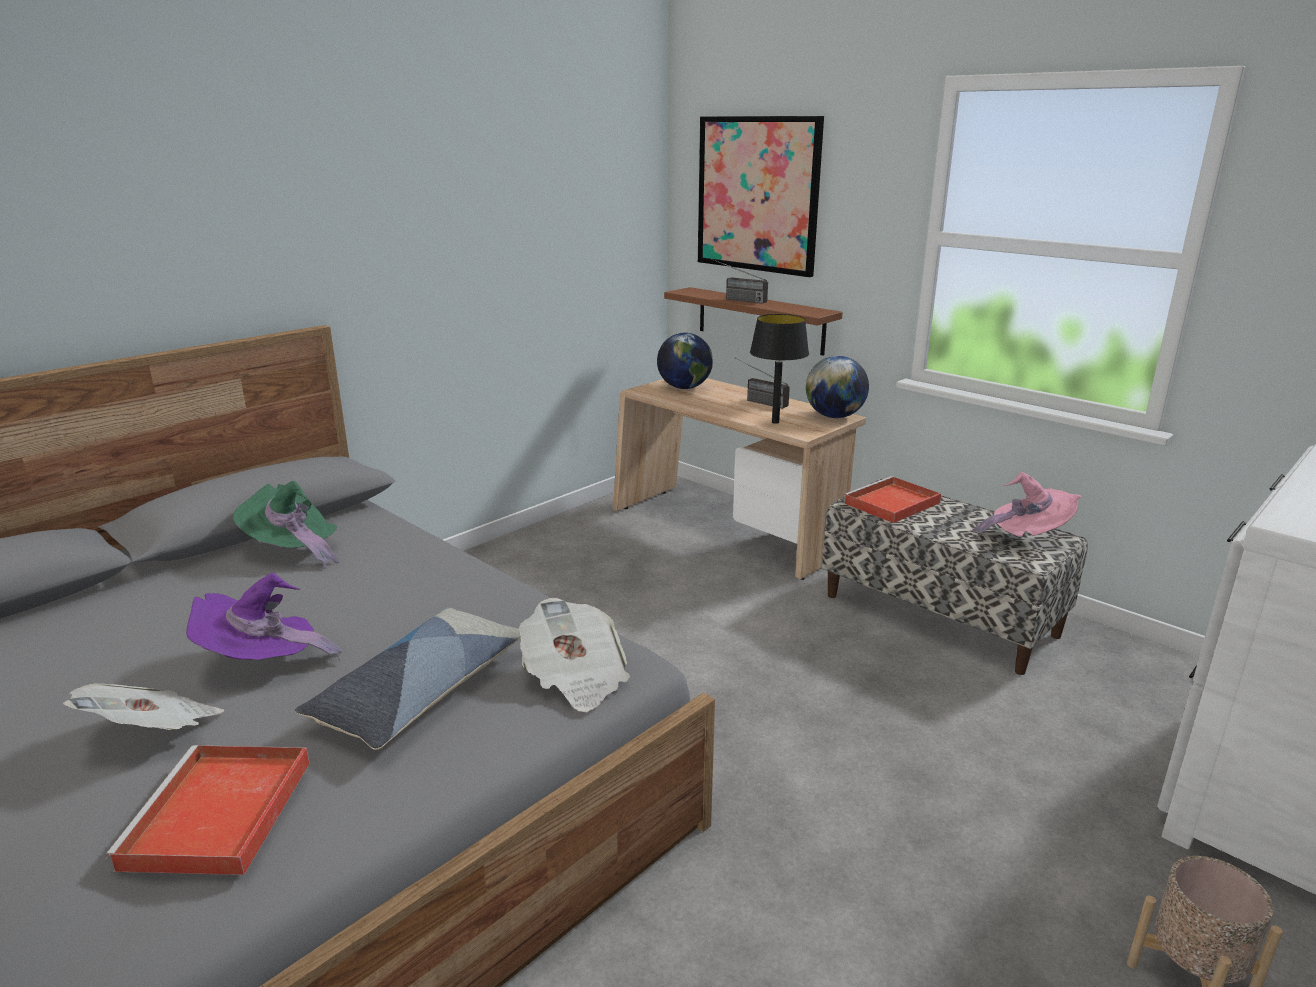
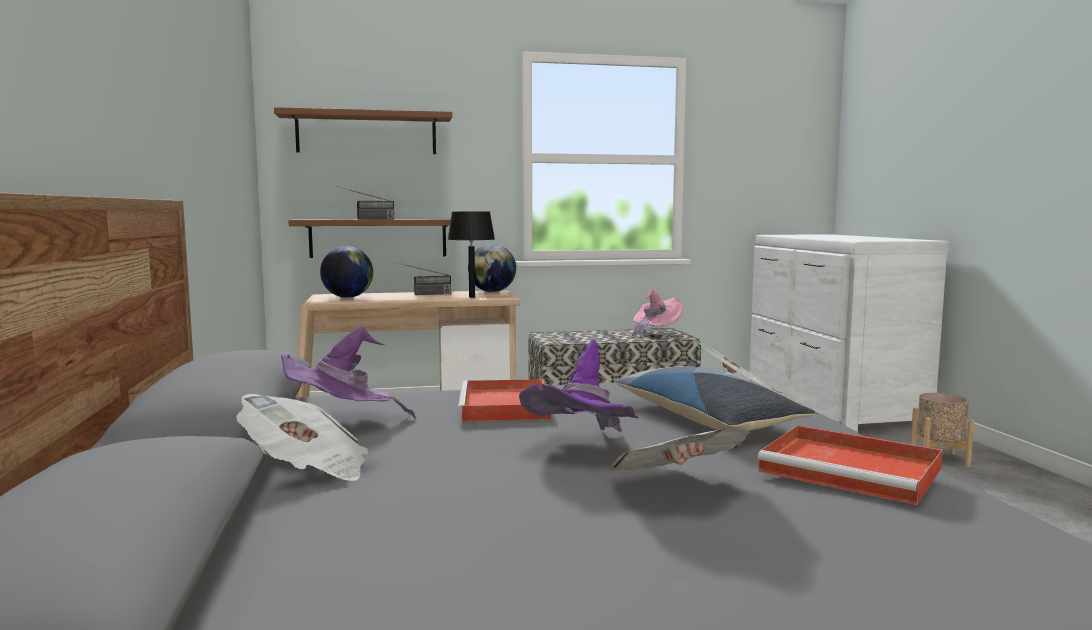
camera: 55 degrees left, 15 degrees down
(174, 583) = (308, 469): none -> newspaper
(293, 551) = (342, 424): green hat -> purple hat
(757, 194) = (366, 133): picture -> brown shelf
(891, 504) = (568, 337): red tray -> red tray (505, 406)

